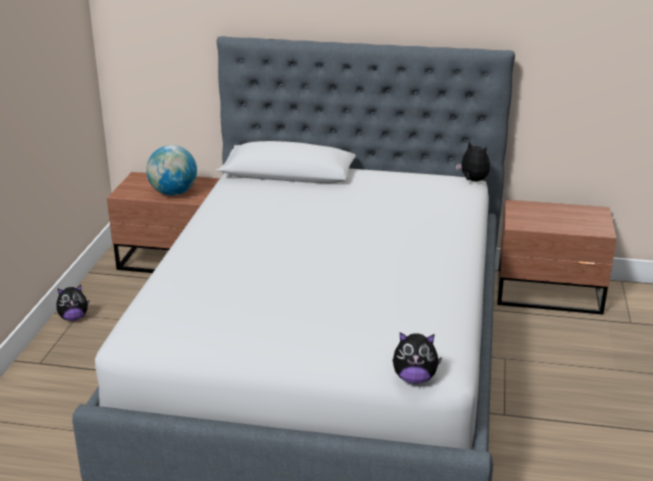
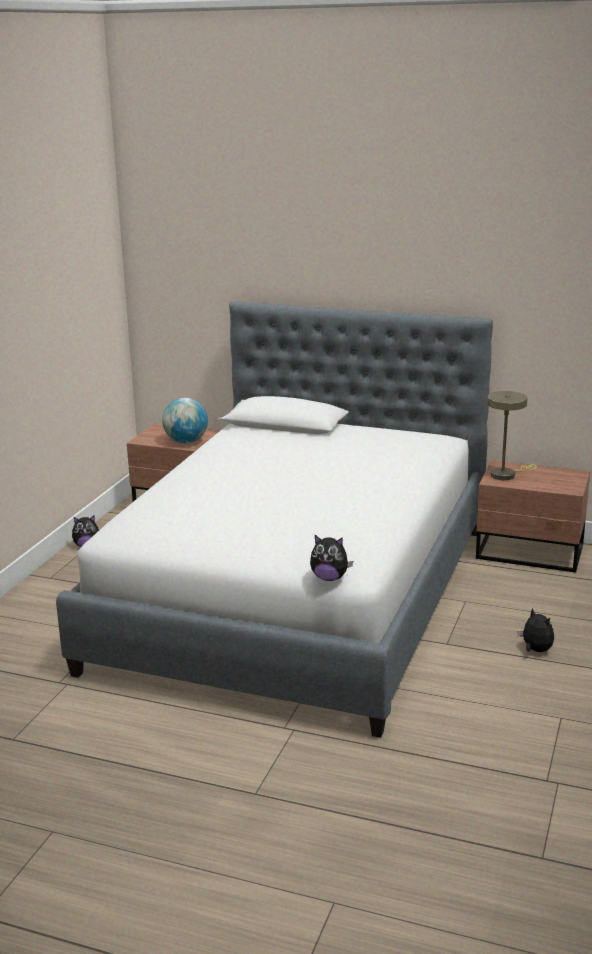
camera: 10 degrees right, 5 degrees down
(473, 180) = (453, 438): plush toy -> plush toy (535, 650)
(528, 216) = (506, 474): none -> beige table lamp

